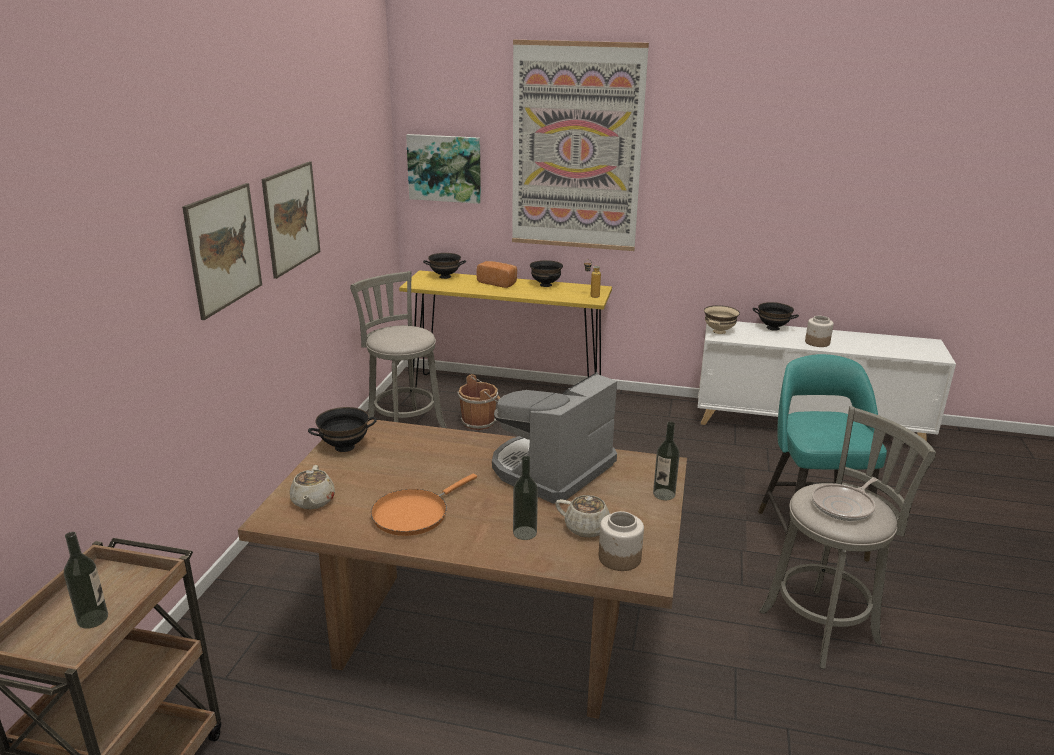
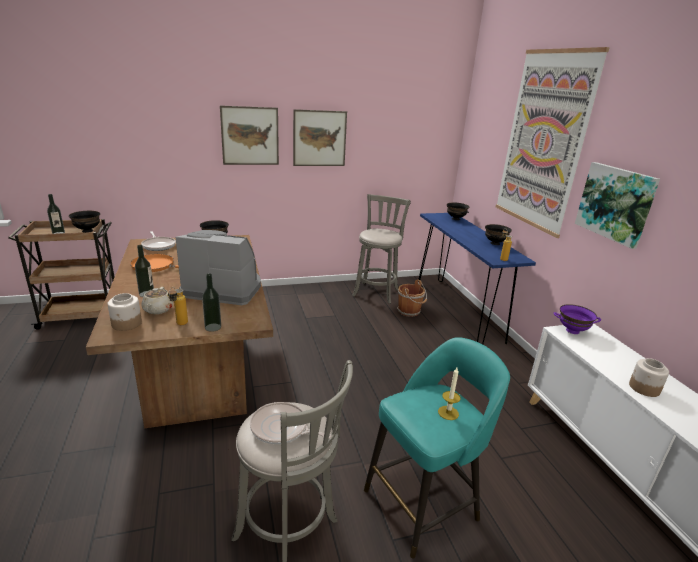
camera: 60 degrees right, 0 degrees up
(313, 501) = (158, 246): beige teapot -> frying pan
(444, 168) = (479, 145): picture -> picture (615, 203)
(498, 283) = (472, 231): bread -> none
(506, 392) = (457, 310): yellow console table -> blue console table
(645, 517) = (179, 325): none -> bottle
(719, 331) = (572, 330): beige bowl -> purple bowl
(772, 328) = (632, 357): black bowl -> black bowl (87, 231)
(838, 423) = (448, 413): none -> candle

